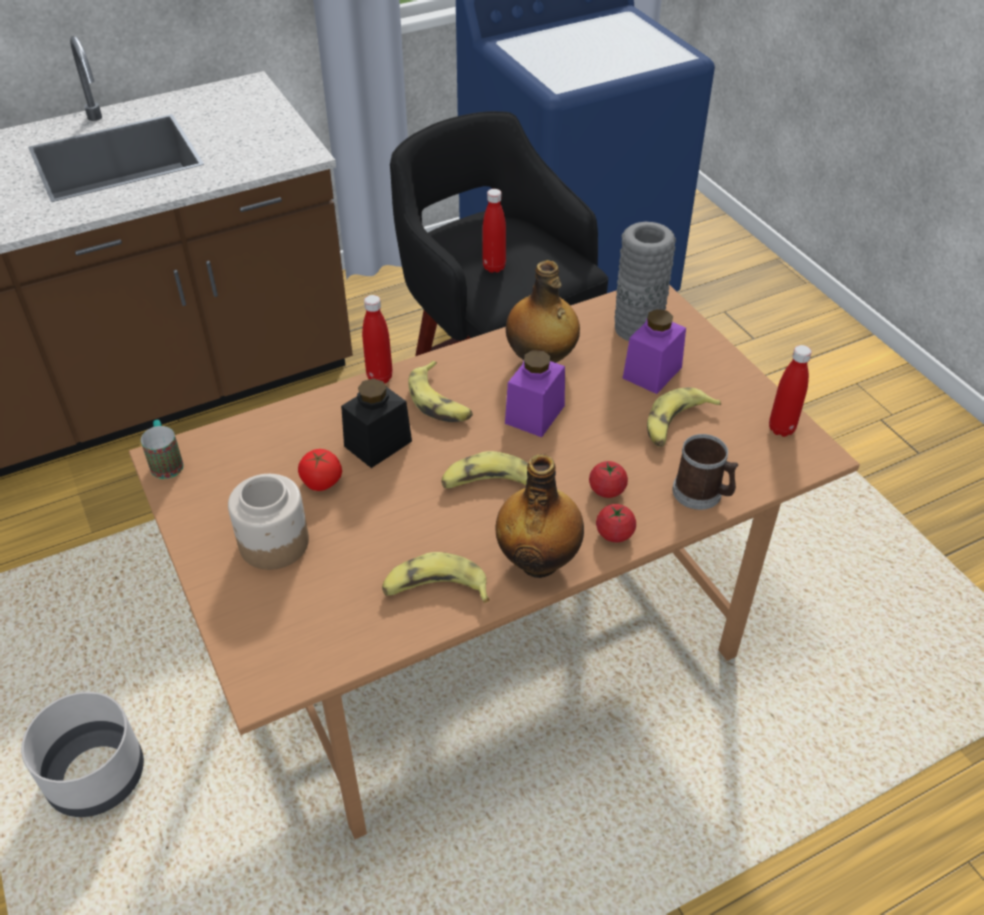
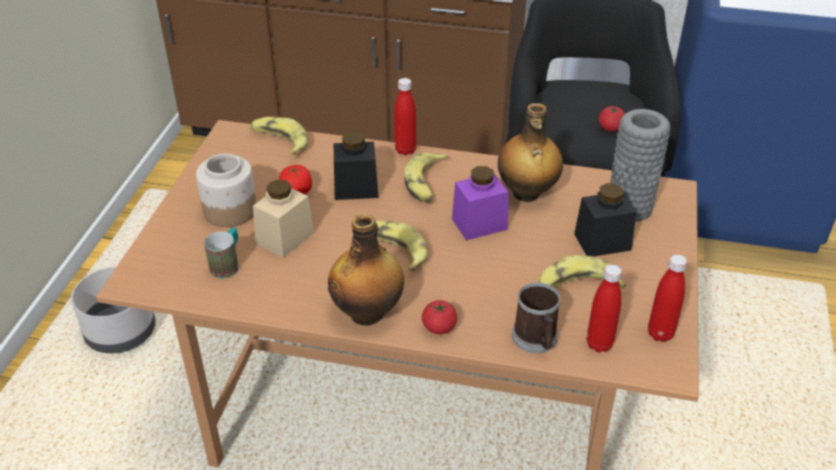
camera: 40 degrees right, 5 degrees down
(166, 462) = (228, 136): mug -> mug (228, 264)
(369, 537) = (285, 238): none -> beige jar
(435, 589) = (285, 290): banana -> banana (280, 140)
(494, 267) = (573, 119): red bottle -> red bottle (599, 344)
(607, 490) = (469, 298): tomato -> tomato (610, 128)
(652, 372) = (602, 242): purple jar -> black jar

